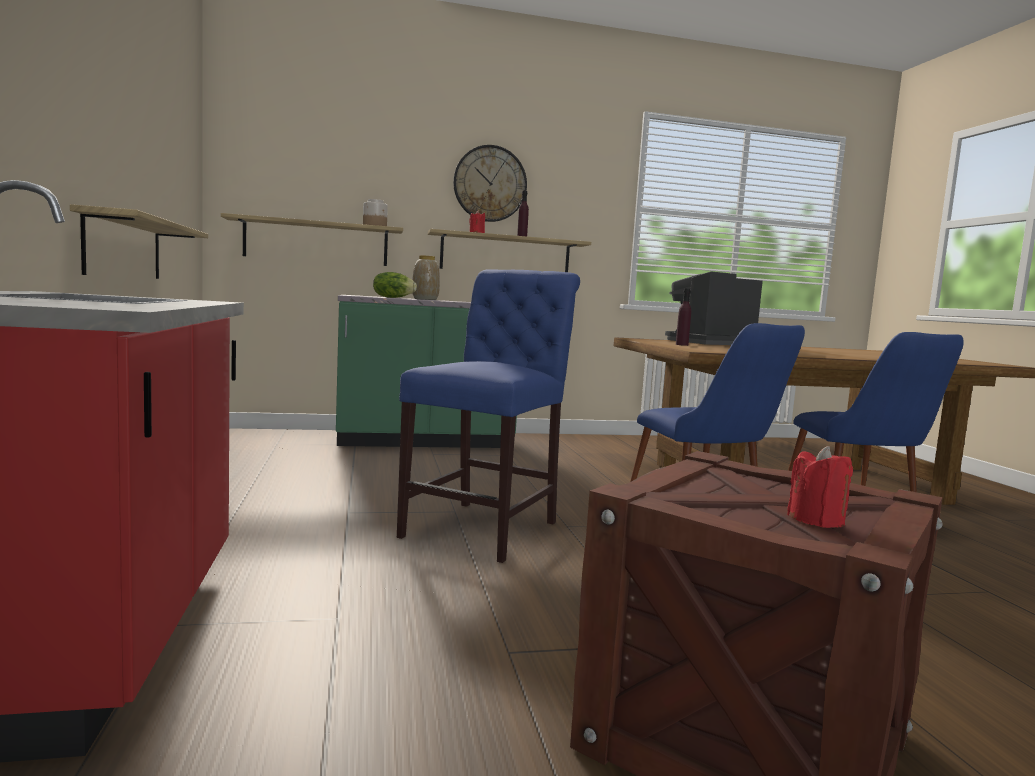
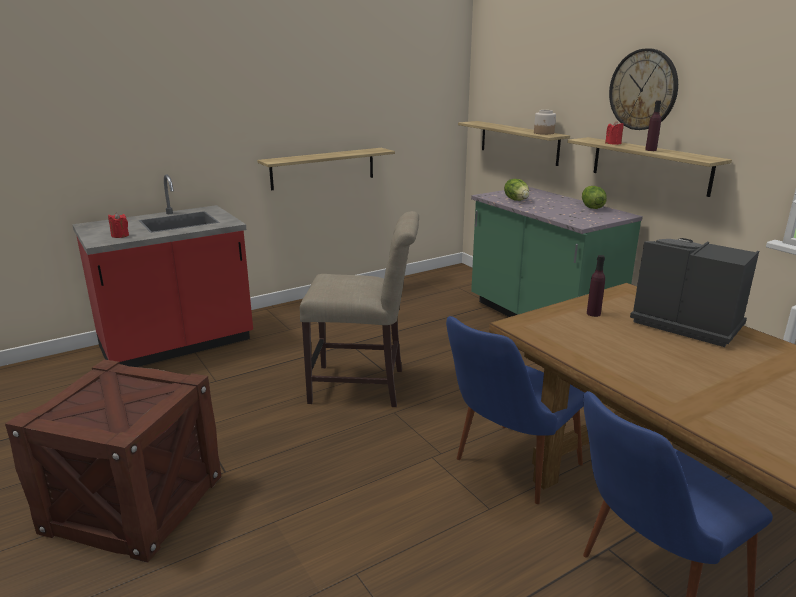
camera: 70 degrees right, 15 degrees up
(425, 299) = (545, 204): vase -> none
(460, 301) = (591, 207): none -> lettuce
(486, 527) = (363, 386): blue chair -> beige chair
(816, 520) = (79, 410): red candle -> red candle (120, 235)

